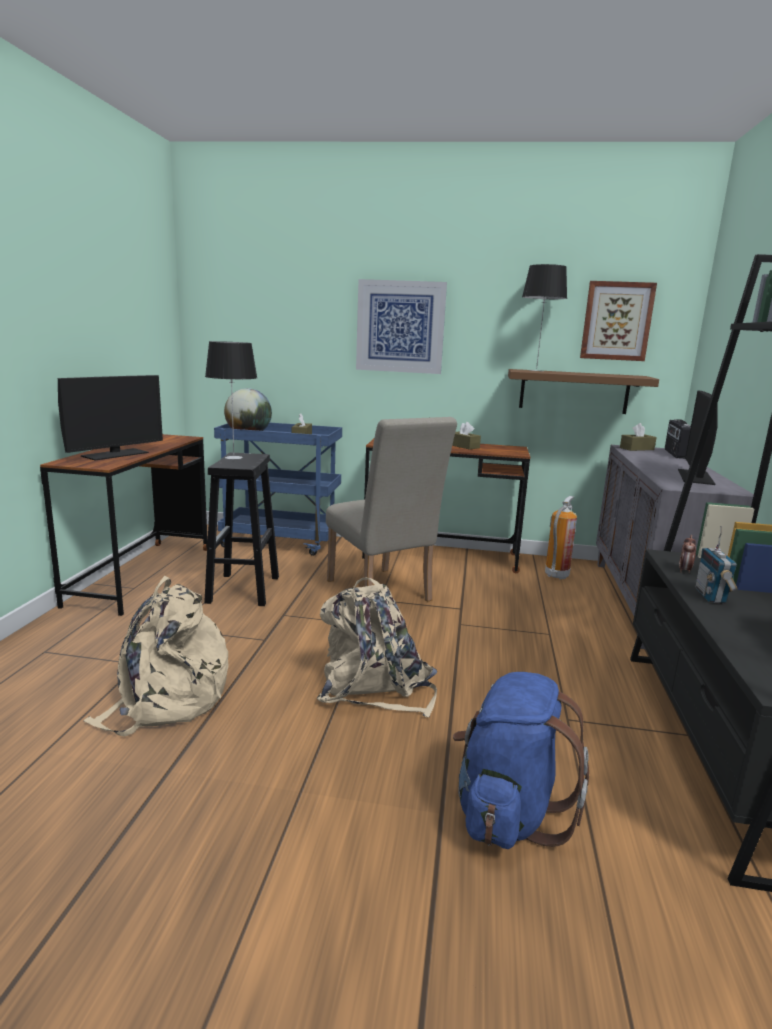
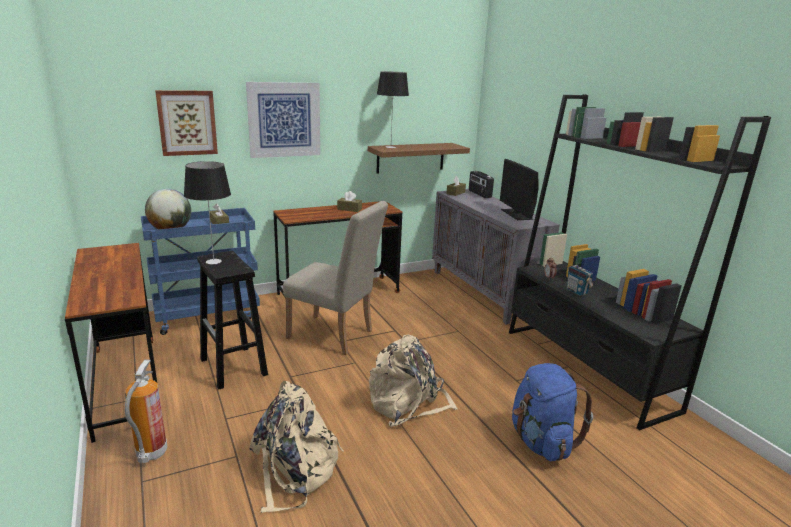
camera: 35 degrees left, 5 degrees up
(115, 454) = (109, 285): monitor -> none
(556, 576) = (421, 288): fire extinguisher -> fire extinguisher (151, 454)
(616, 321) = (433, 107): picture -> picture (187, 122)

